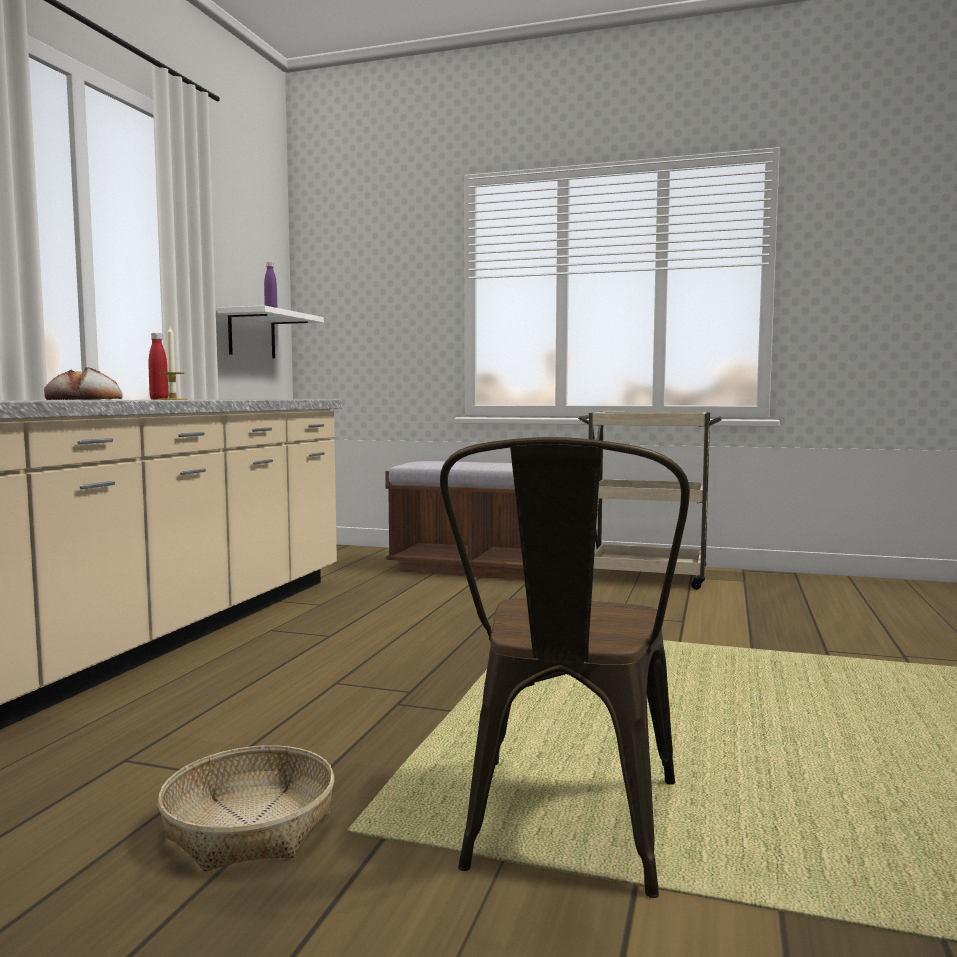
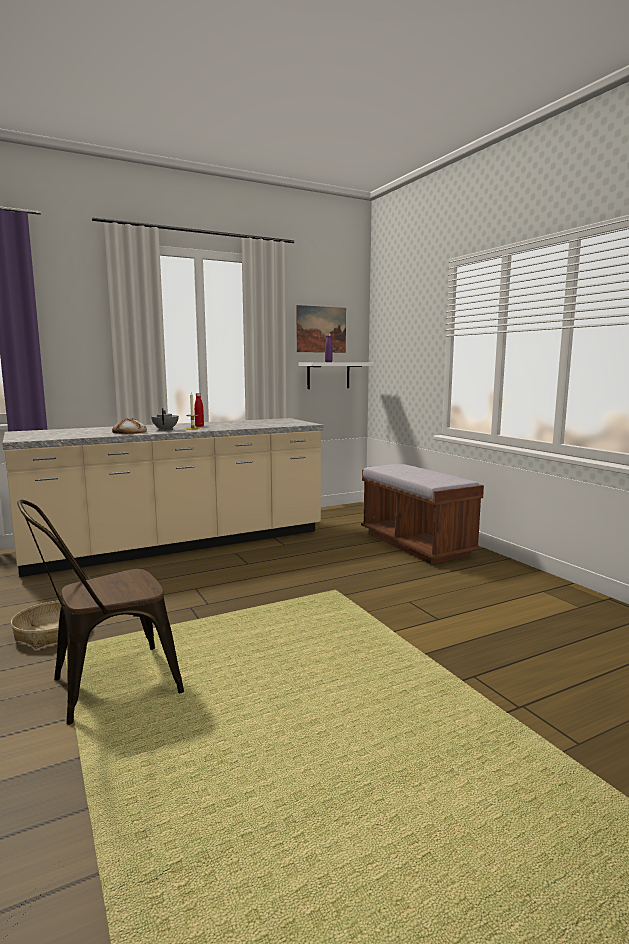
camera: 45 degrees right, 5 degrees up
(133, 399) = (166, 430): none -> grey teapot
(241, 257) = (321, 329): none -> picture
(647, 577) = (508, 581): beige cart -> none

